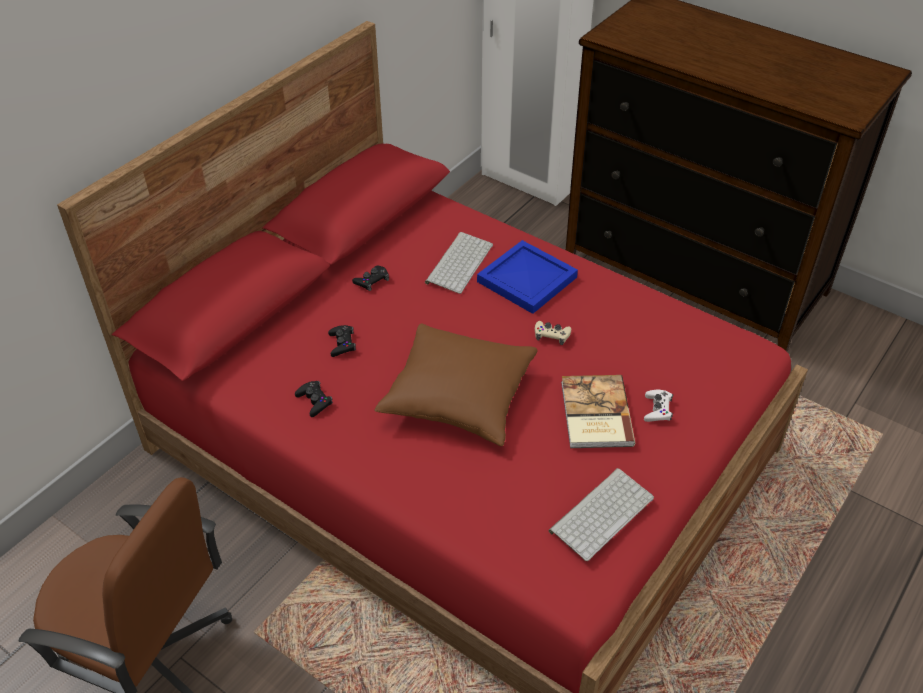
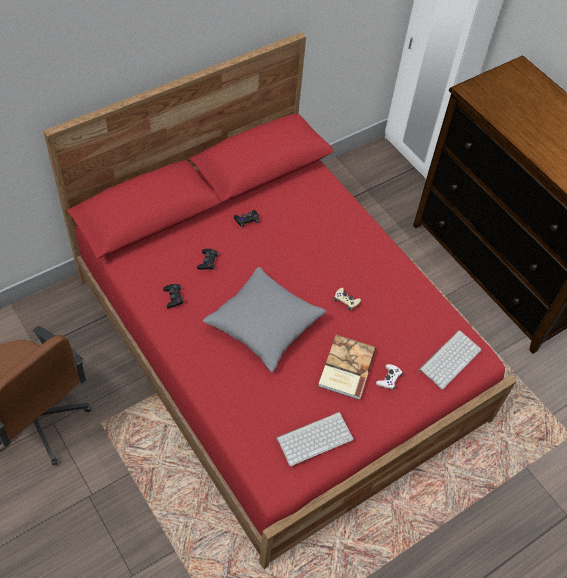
camera: 15 degrees right, 10 degrees up
(458, 262) = (310, 224): keyboard -> keyboard (449, 358)
(458, 396) = (264, 325): brown pillow -> grey pillow
(527, 278) = (350, 251): blue tray -> none

